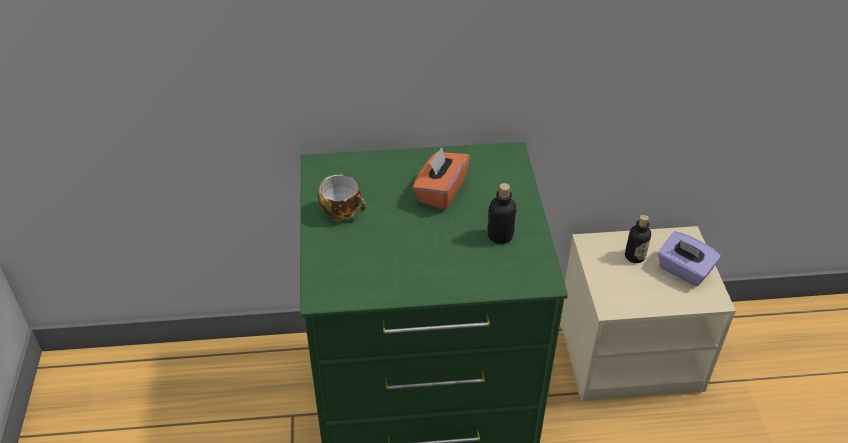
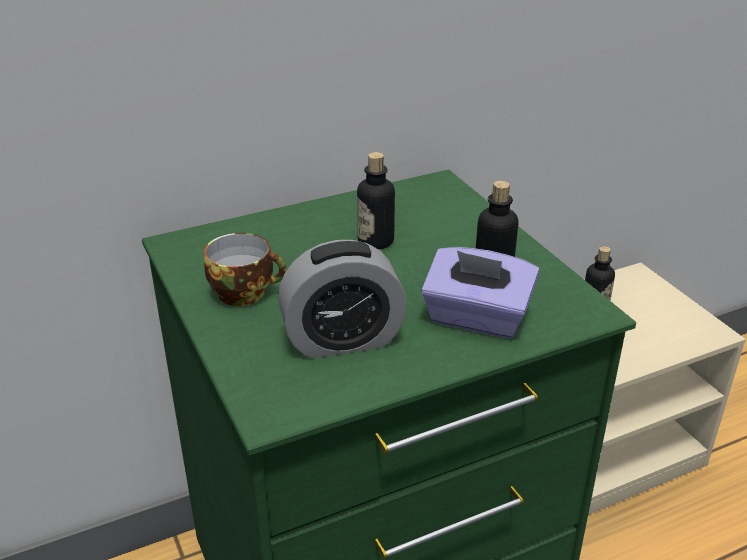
camera: 20 degrees left, 10 degrees down
(382, 260) = (343, 340): none -> alarm clock
(440, 192) = (375, 241): orange tissue box -> bottle
(683, 270) = (659, 311): purple tissue box -> purple tissue box (476, 318)

